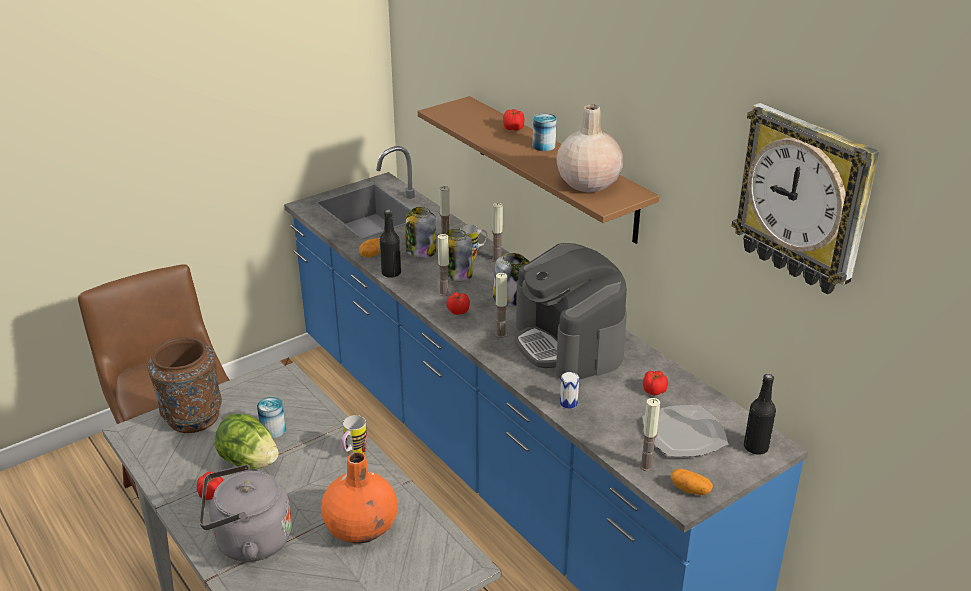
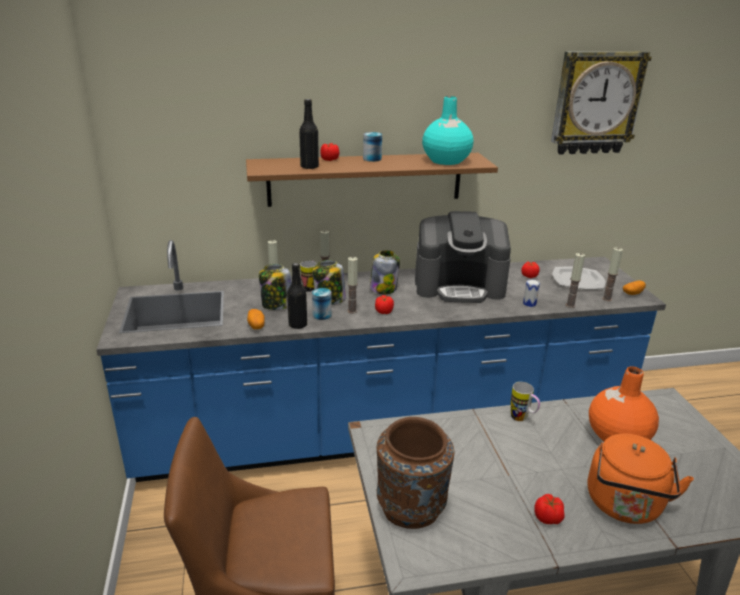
camera: 65 degrees left, 5 degrees down
(248, 542) = (624, 506): grey kettle -> orange kettle
(249, 462) = (505, 482): lettuce -> none
(273, 430) = (463, 456): can -> can (322, 315)
(501, 334) = (429, 304): candle -> candle (570, 305)
(587, 183) = (445, 161): beige vase -> turquoise vase
(756, 447) = (598, 266): black bottle -> black bottle (309, 167)

